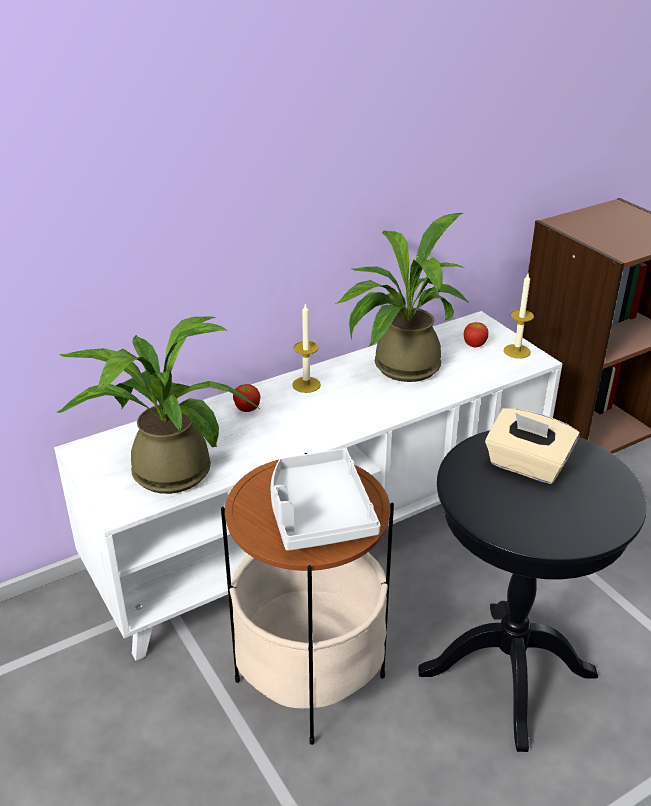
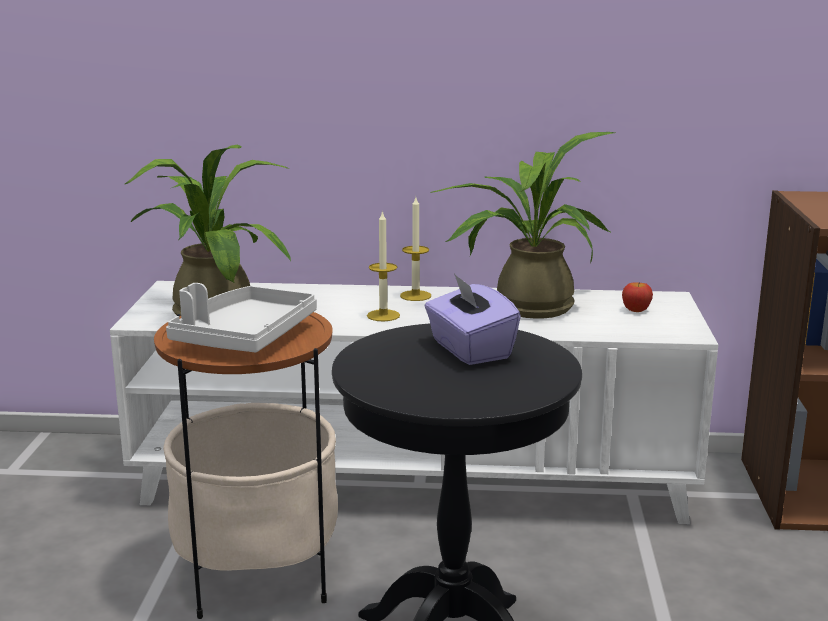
camera: 35 degrees right, 15 degrees down
(247, 409) = (337, 296): apple -> none
(517, 351) = (677, 324): candle -> candle (383, 315)
(527, 465) = (469, 350): beige tissue box -> purple tissue box

